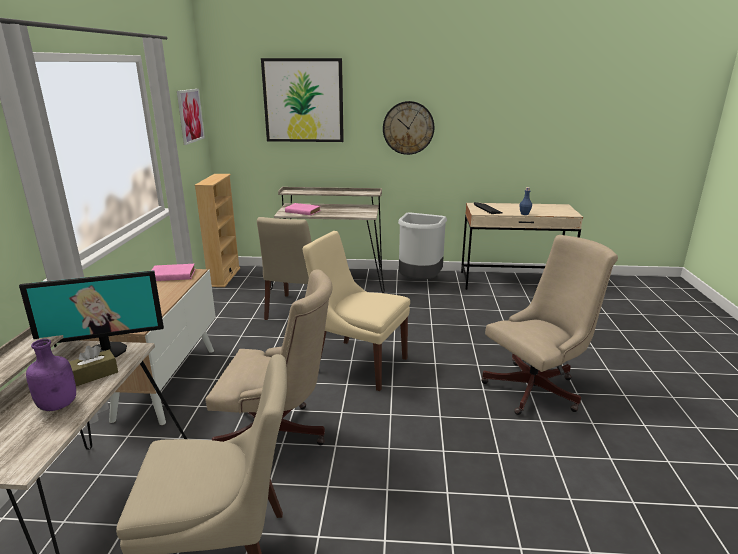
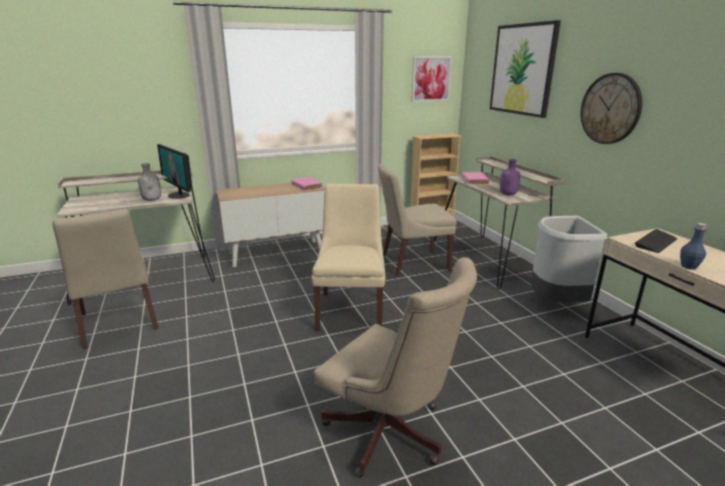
camera: 65 degrees right, 0 degrees up
(59, 405) = (122, 202): purple bottle -> purple bottle (508, 194)
(94, 375) = (152, 199): brown tissue box -> grey bottle
(278, 438) = (233, 305): beige office chair -> none

